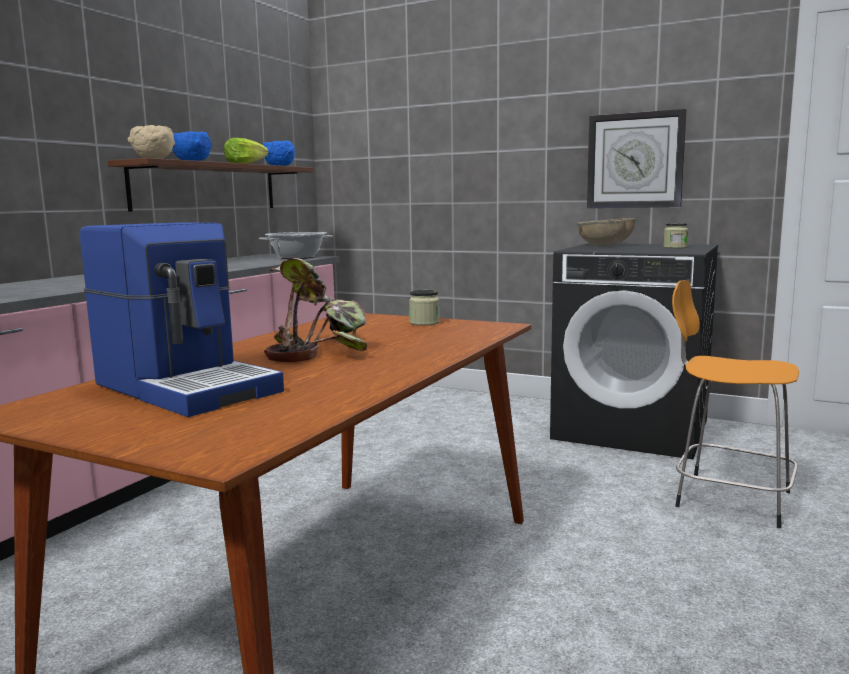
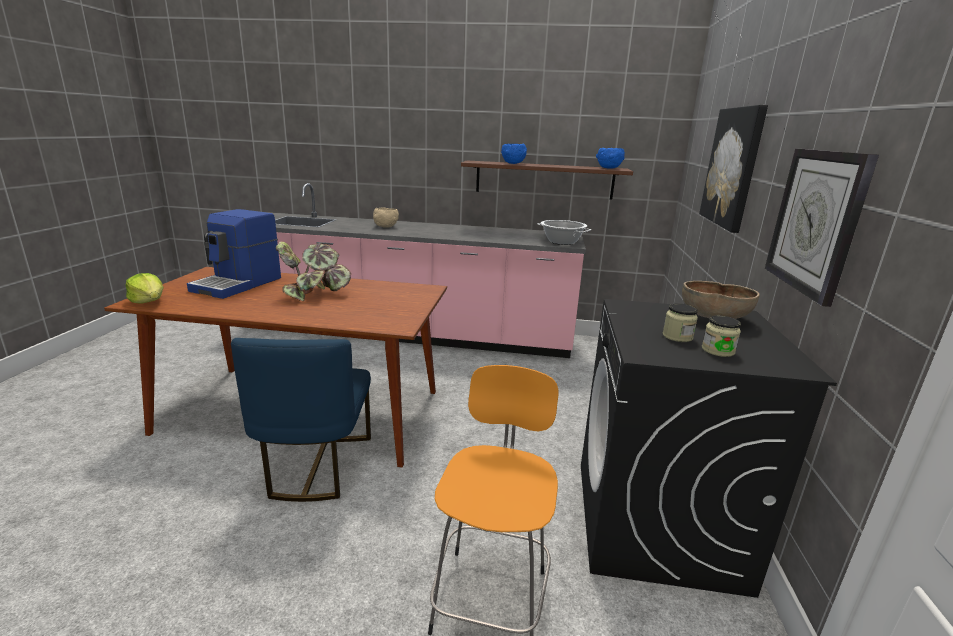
camera: 70 degrees right, 10 degrees up
(154, 159) = (479, 162): beige bowl -> beige bowl (386, 227)
(244, 164) = (563, 166): lettuce -> lettuce (149, 301)
(424, 323) = (406, 307): jar -> jar (677, 336)
(465, 146) = (733, 167): none -> picture
(500, 583) = (315, 466): none -> blue chair

